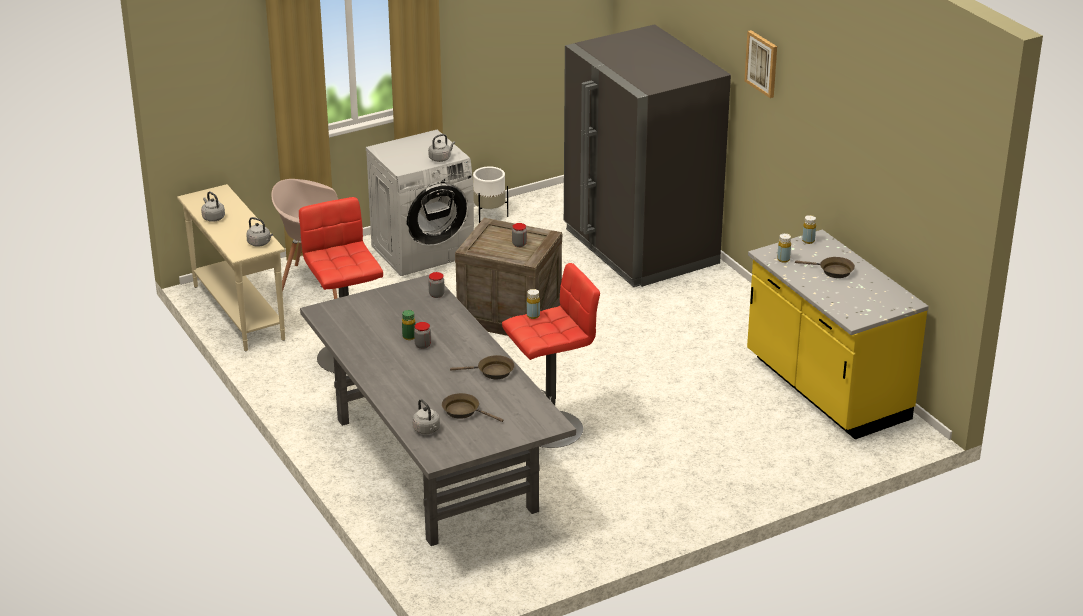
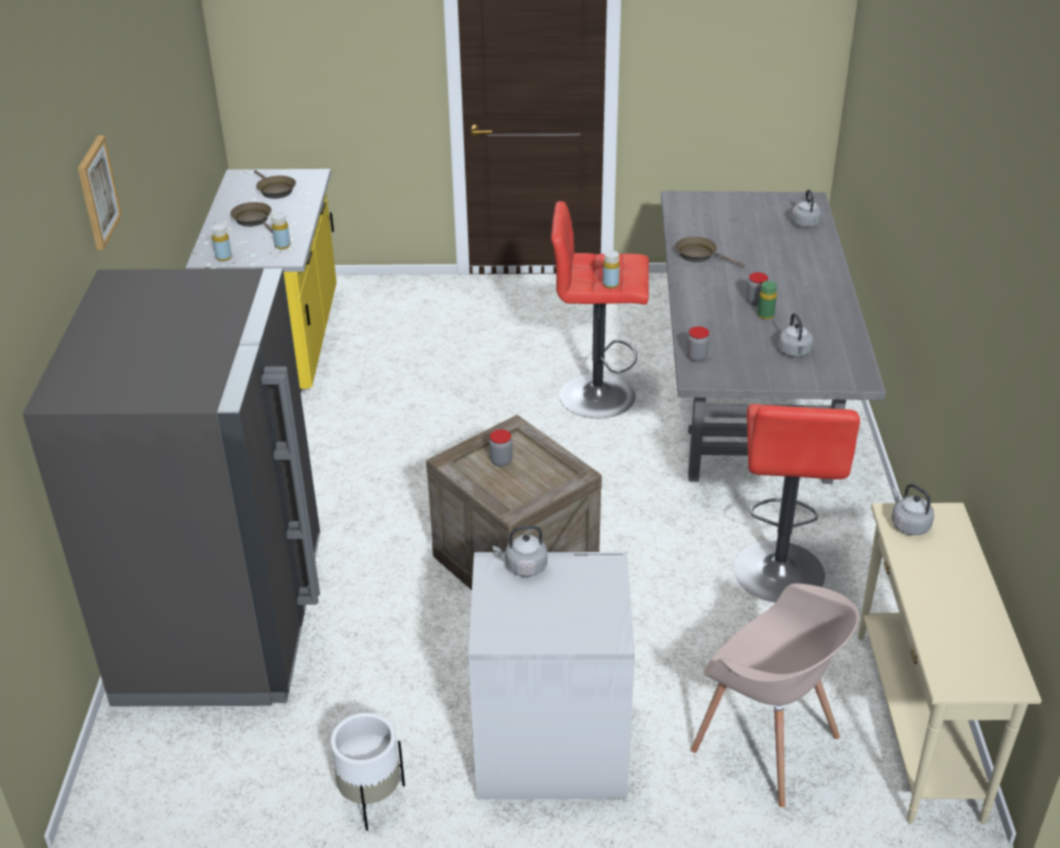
camera: 150 degrees left, 5 degrees up
(213, 217) = (978, 612): grey kettle -> grey kettle (795, 352)
(464, 411) = (756, 229): brown frying pan -> brown frying pan (274, 190)

